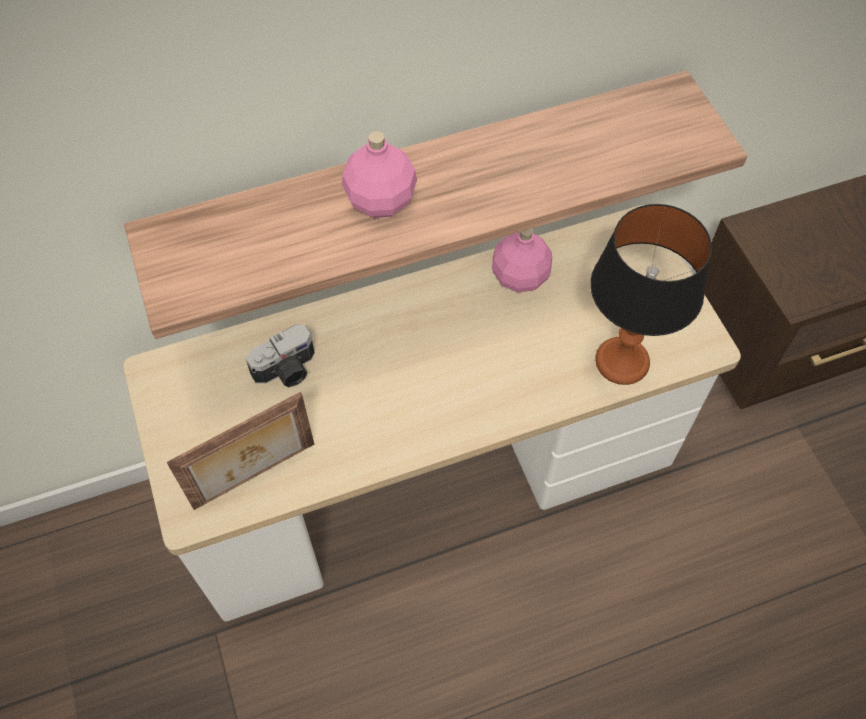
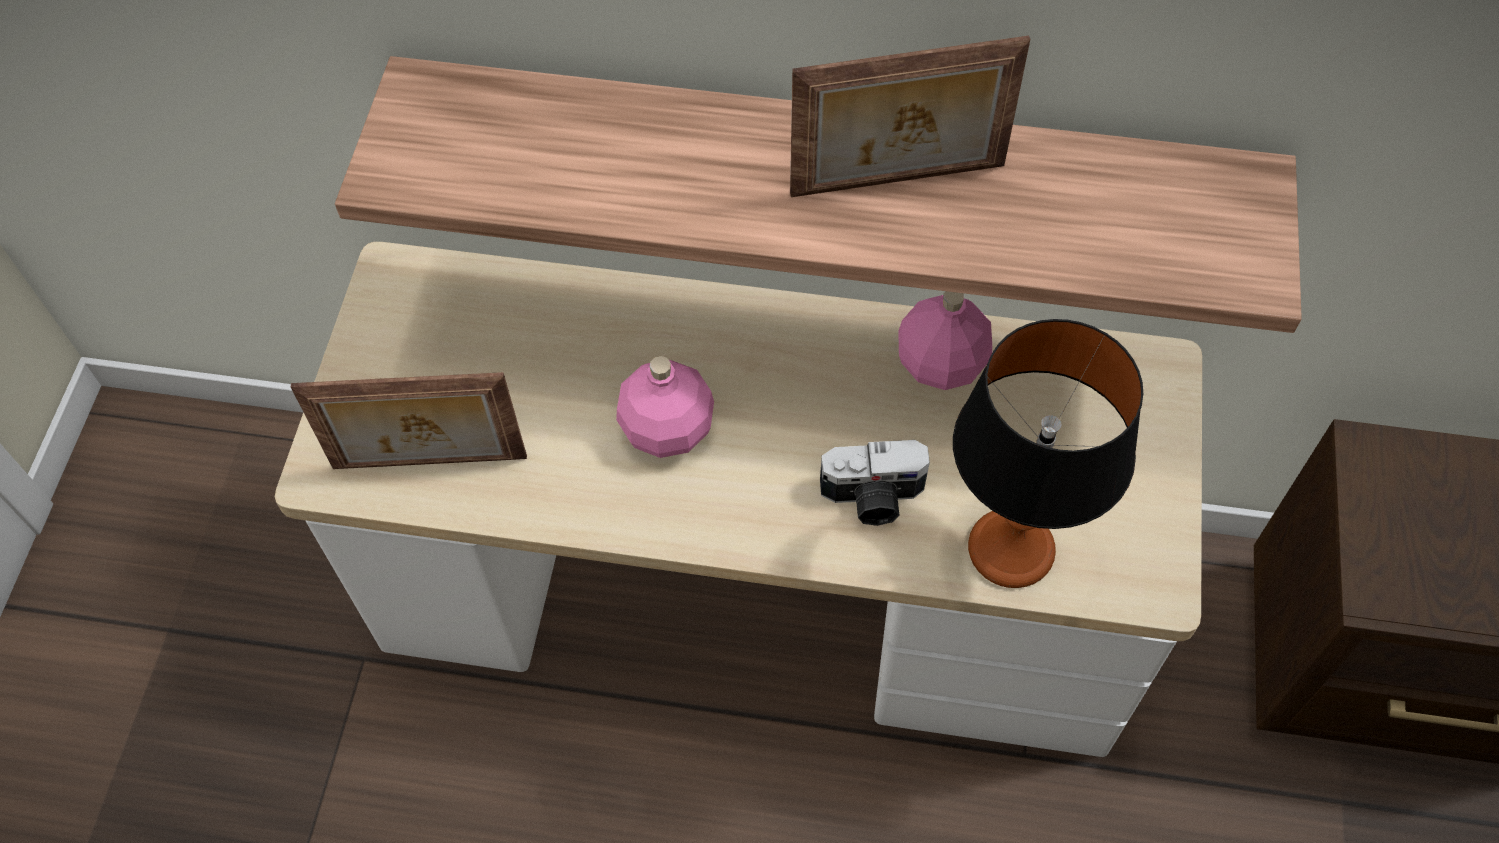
camera: 30 degrees right, 0 degrees up
(287, 371) = (552, 348): camera -> camera (873, 499)
(382, 200) = (724, 161): pink bottle -> pink bottle (668, 430)
(490, 171) = (898, 183): none -> picture frame

